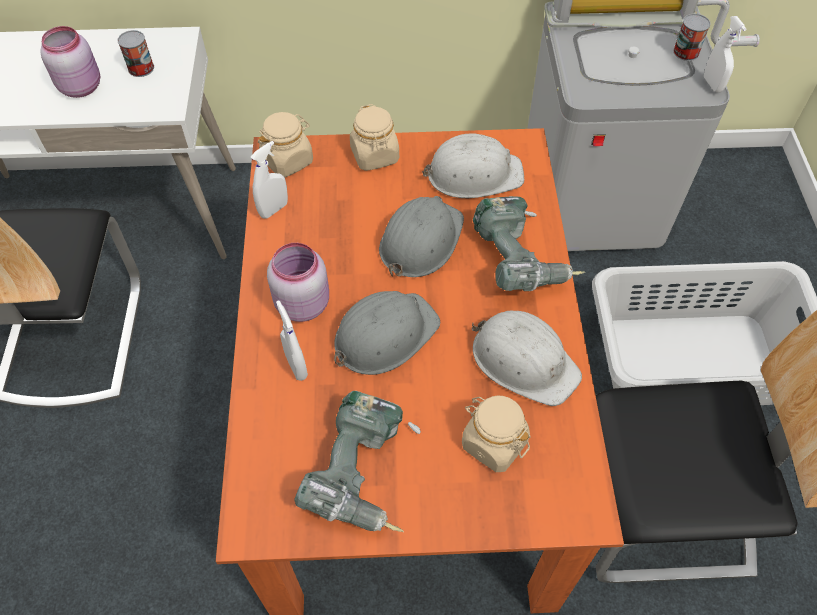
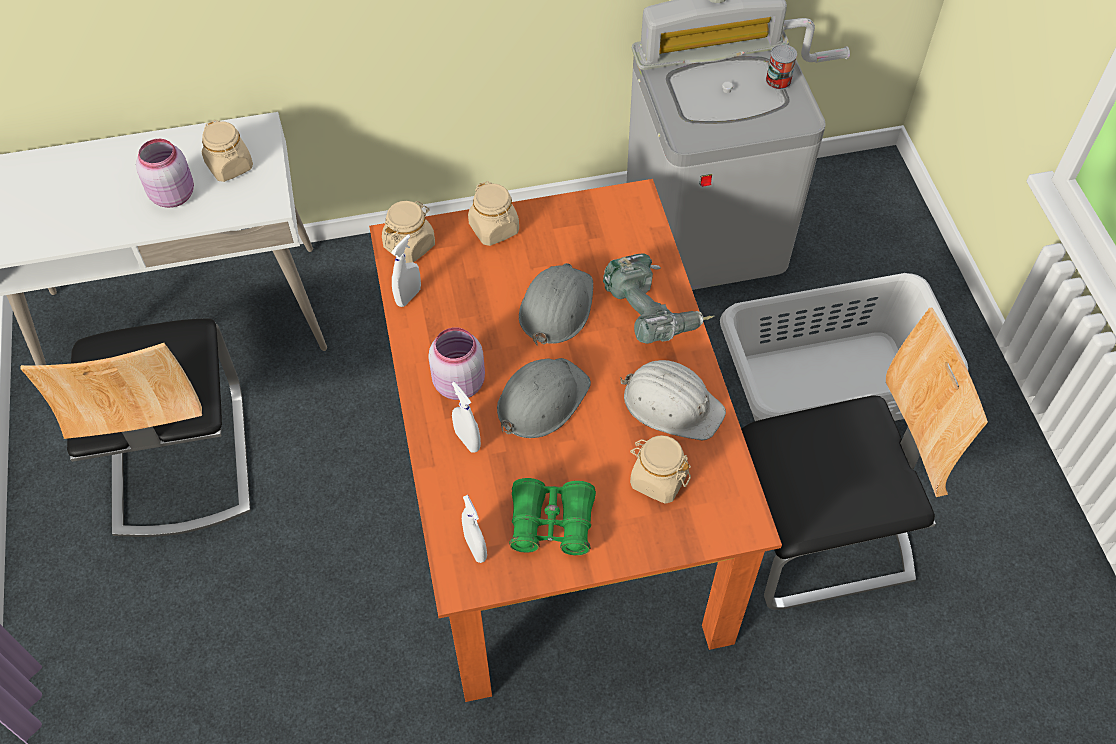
camera: 10 degrees left, 0 degrees up
(141, 68) = (230, 166): can -> beige jar
(366, 474) = (552, 524): power drill -> green binoculars
(473, 174) = (593, 234): white hard hat -> none
(712, 84) = (807, 112): white spray bottle -> white spray bottle (475, 548)

